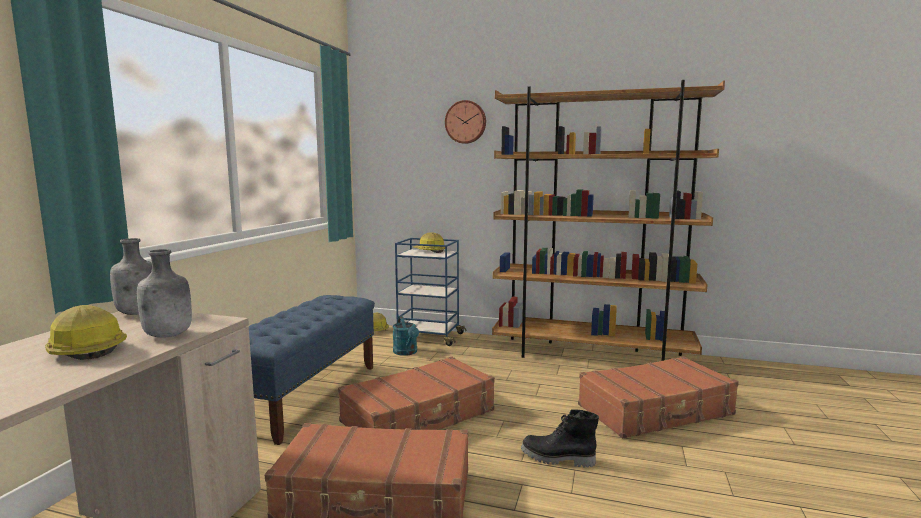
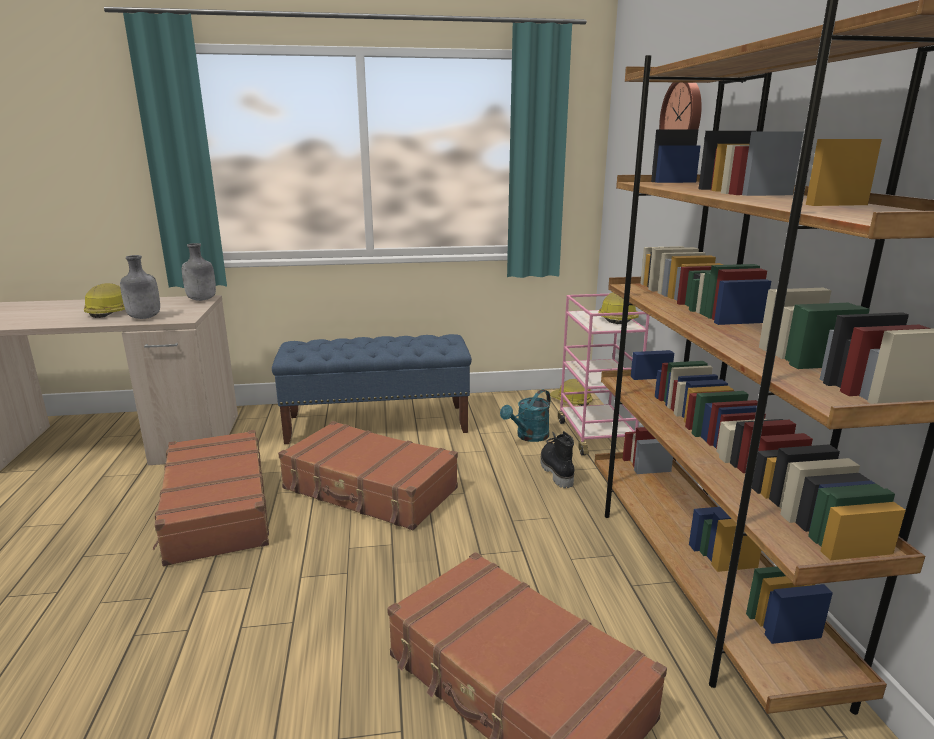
camera: 65 degrees right, 10 degrees up
(429, 337) = (595, 435): blue cart -> pink cart
(557, 459) = (313, 603): black boot -> black boot (555, 471)

